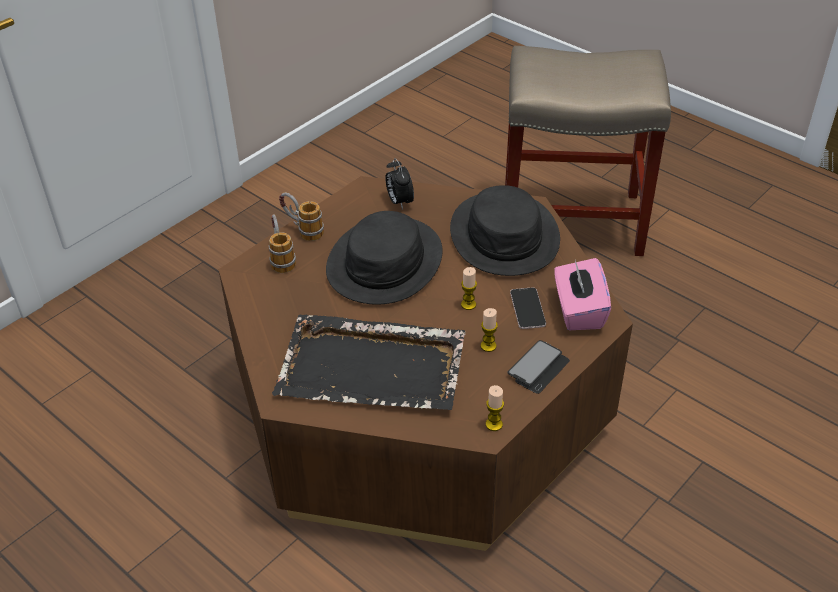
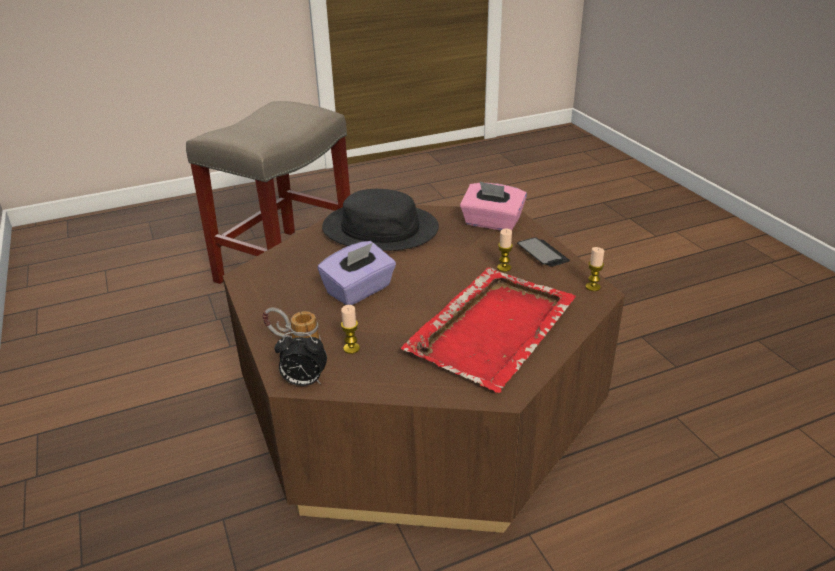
camera: 65 degrees left, 10 degrees down
(302, 230) = (265, 326): mug -> none
(373, 368) = (493, 329): black tray -> red tray
(385, 262) = (359, 290): black hat -> purple tissue box
(399, 202) = (284, 264): alarm clock -> alarm clock (304, 382)
(468, 304) = (449, 264): candle -> candle (351, 348)
(527, 309) = (474, 241): phone -> none

